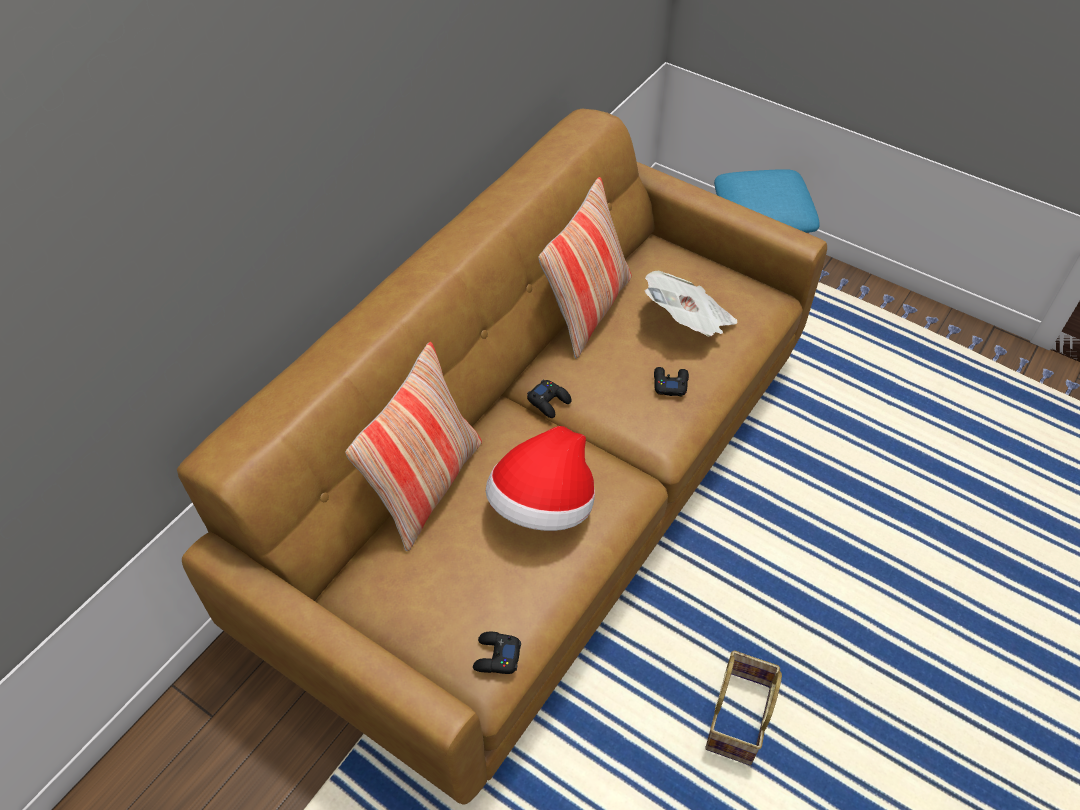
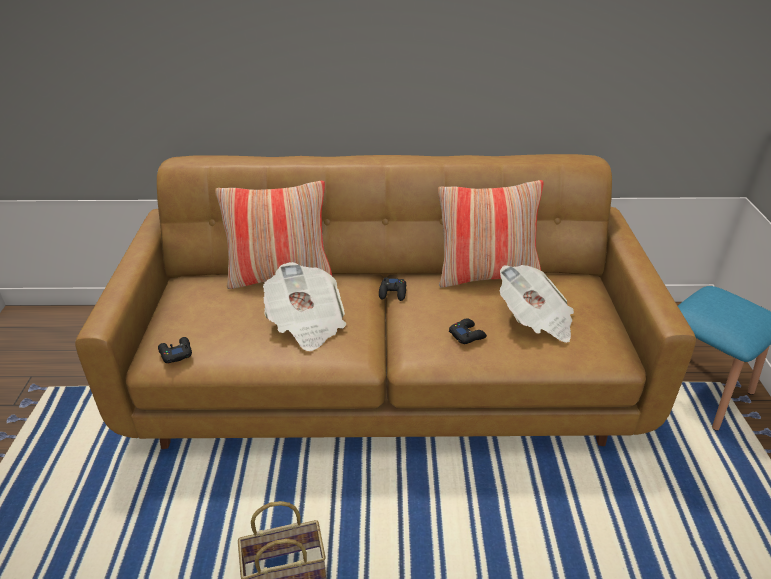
camera: 55 degrees right, 15 degrees down
(543, 505) = (306, 323): hat -> newspaper

